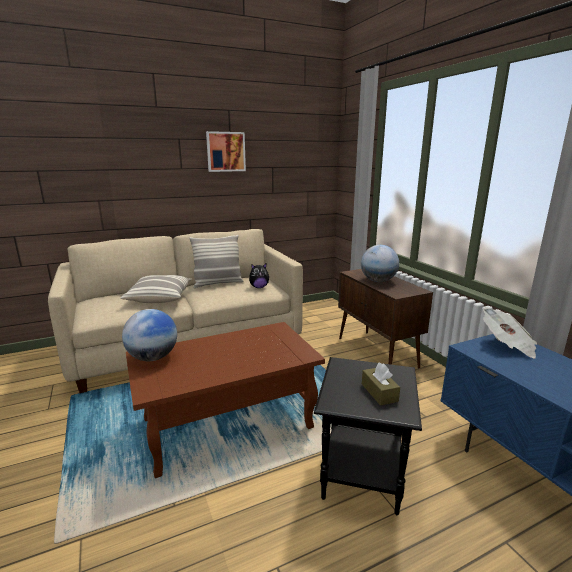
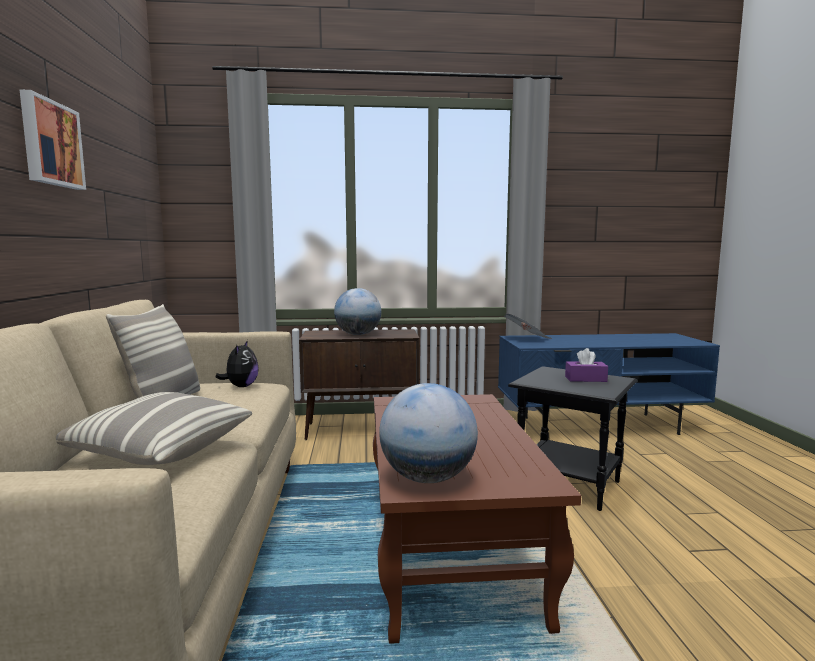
camera: 70 degrees left, 10 degrees down
(379, 392) = (585, 379): brown tissue box -> purple tissue box

